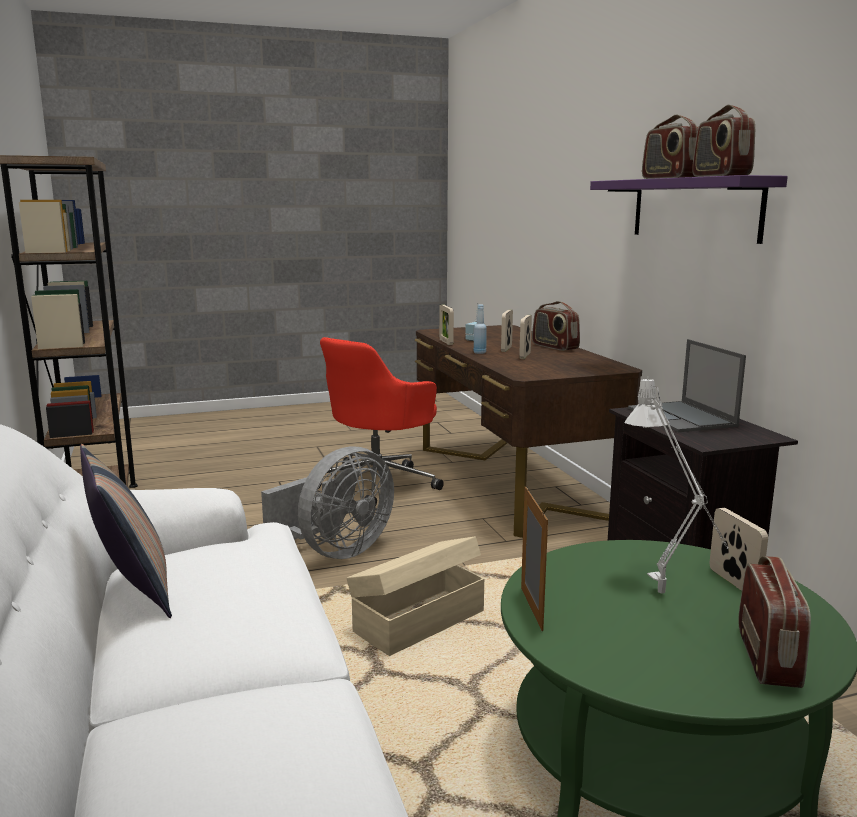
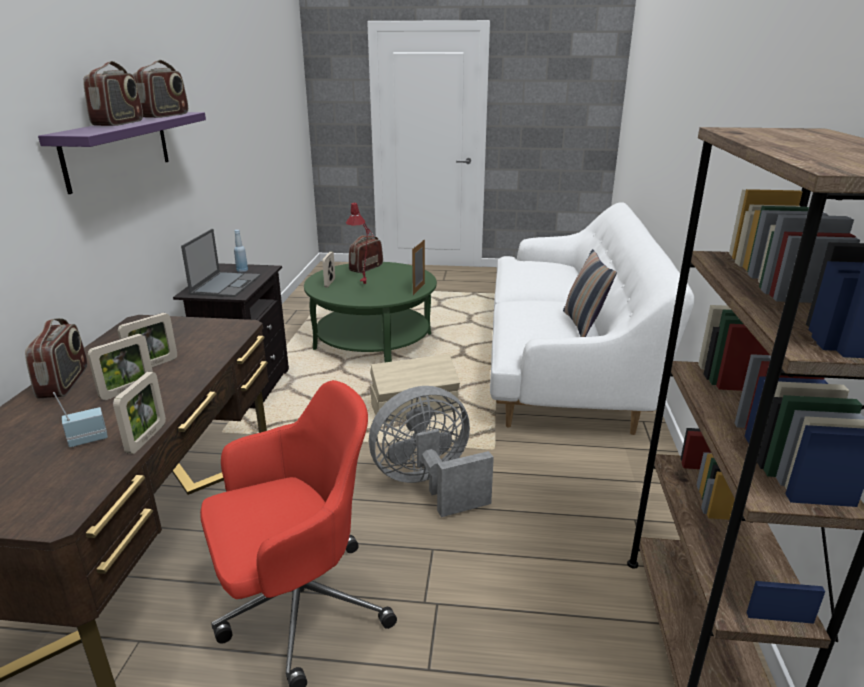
camera: 155 degrees left, 10 degrees up
(479, 353) = (180, 386): blue bottle -> blue bottle (242, 271)
(667, 600) = (365, 283): grey table lamp -> red table lamp

